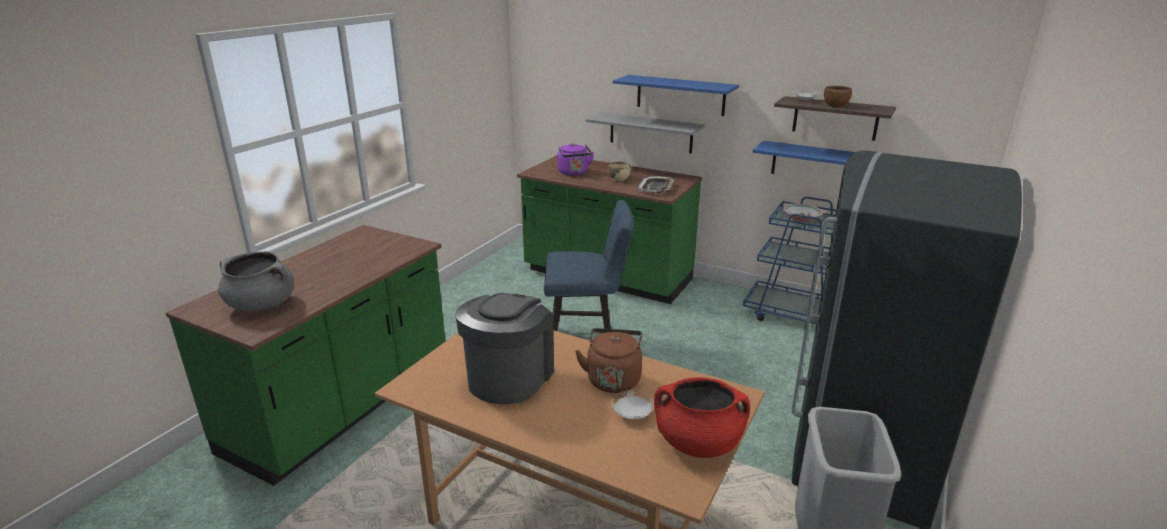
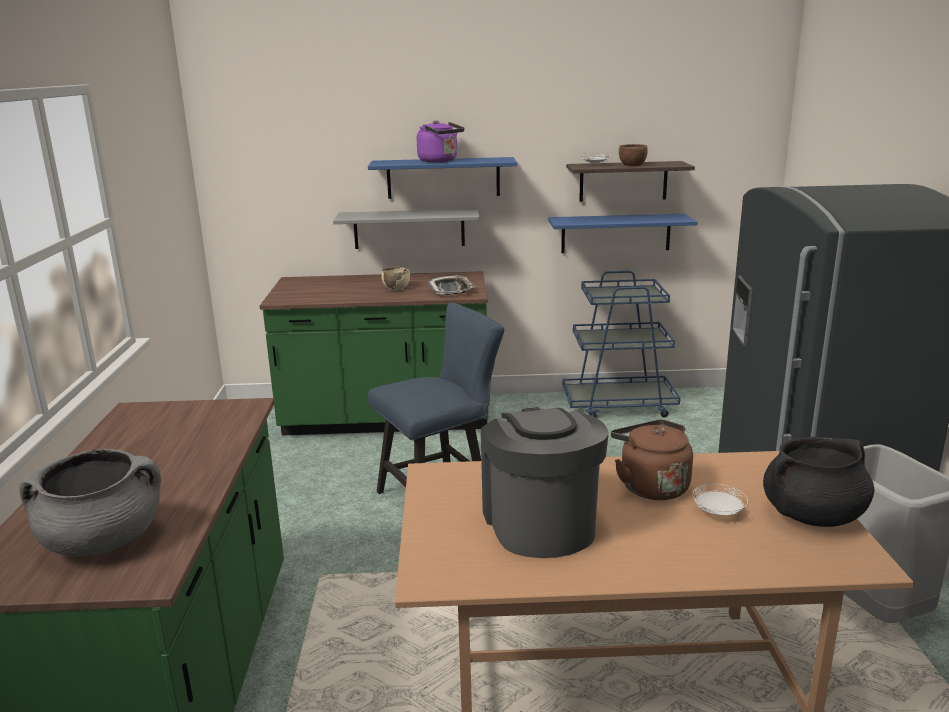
camera: 30 degrees left, 5 degrees down
(574, 173) = (332, 292): purple kettle -> purple kettle (440, 161)
(698, 443) = (812, 515): red cooking pot -> black cooking pot
(801, 220) = (616, 295): bowl -> none

